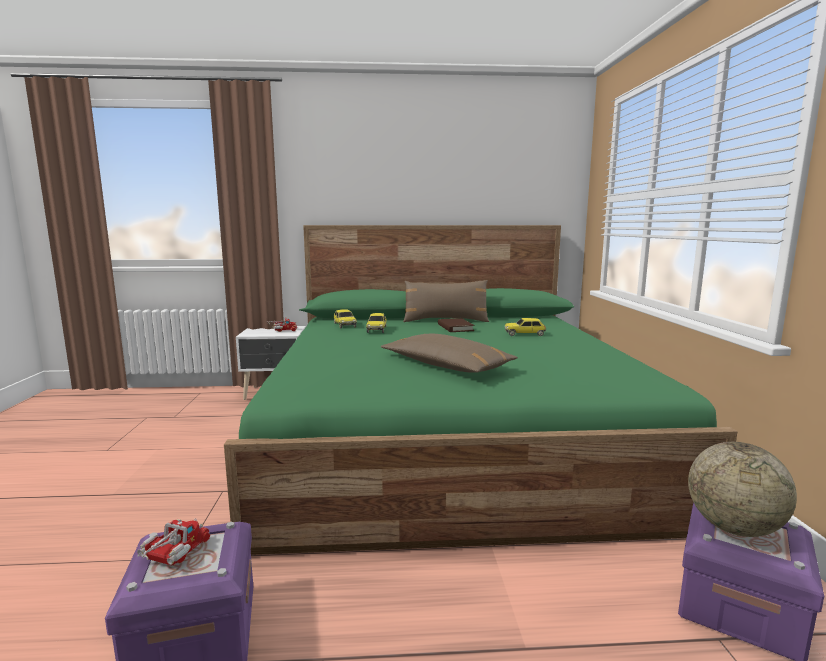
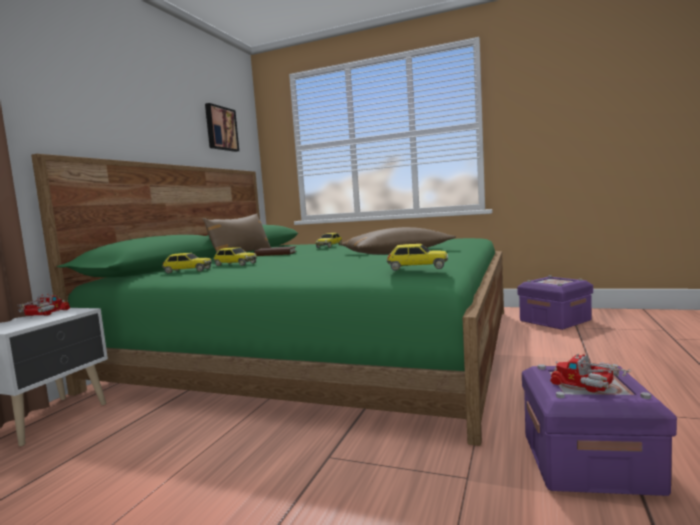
camera: 65 degrees left, 5 degrees down
(288, 383) = (417, 267): none -> toy car
(514, 180) = (220, 128): none -> picture
(733, 528) = (550, 282): globe -> none

